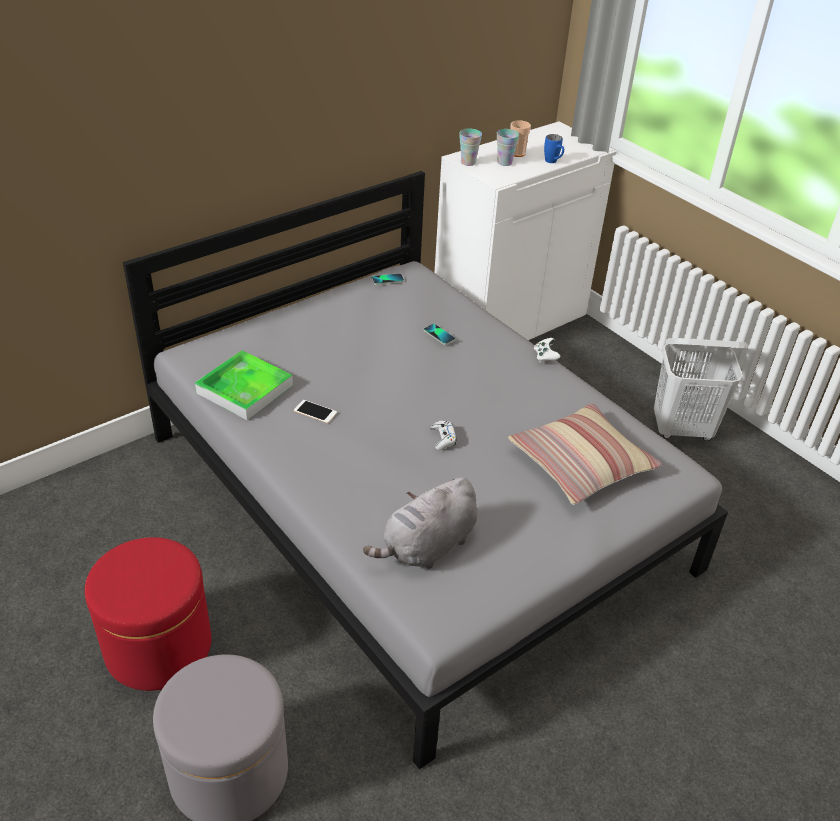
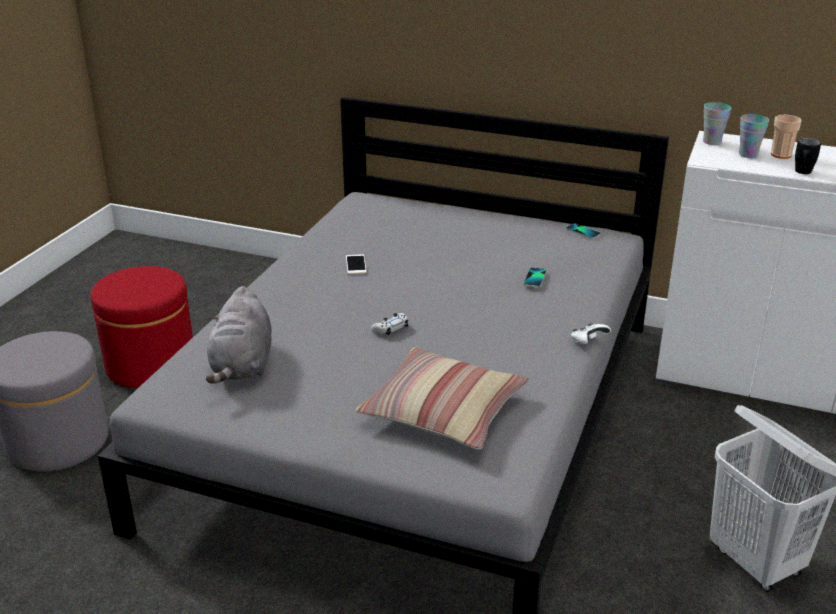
camera: 60 degrees right, 10 degrees down
(244, 389) = (348, 230): tray -> none
(427, 547) = (242, 365): grey plush toy -> grey plush toy turned 105 degrees counterclockwise
(553, 162) = (802, 173): blue mug -> black mug

